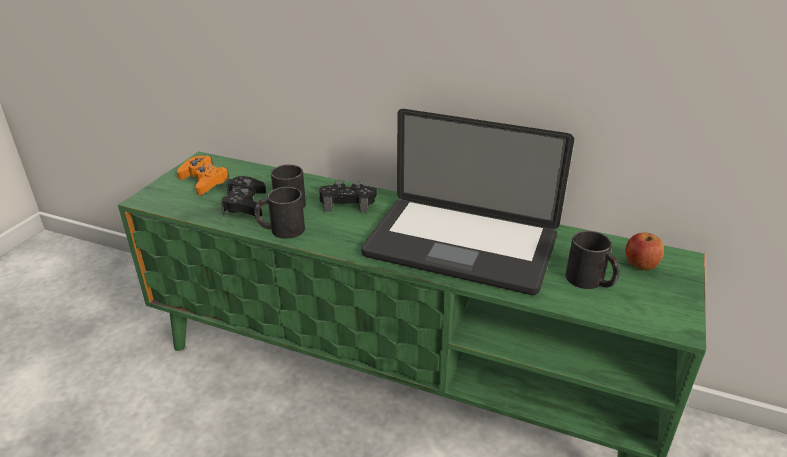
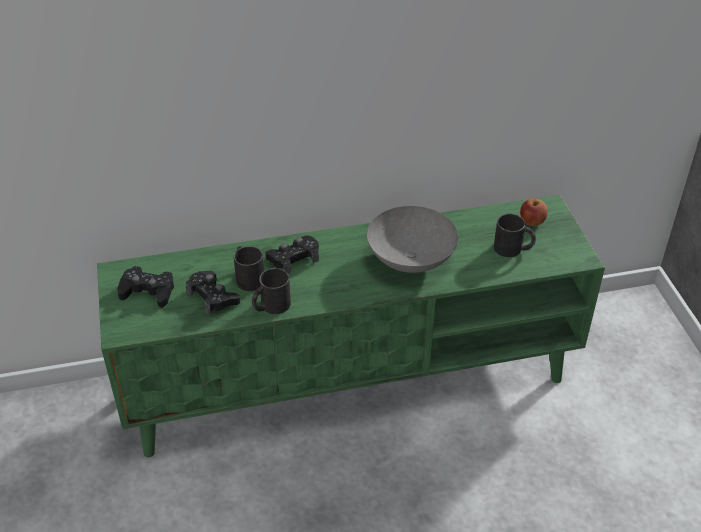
camera: 35 degrees left, 10 degrees up
(204, 181) = (148, 291): orange game controller -> black game controller
(460, 246) = (412, 259): laptop -> grey bowl

